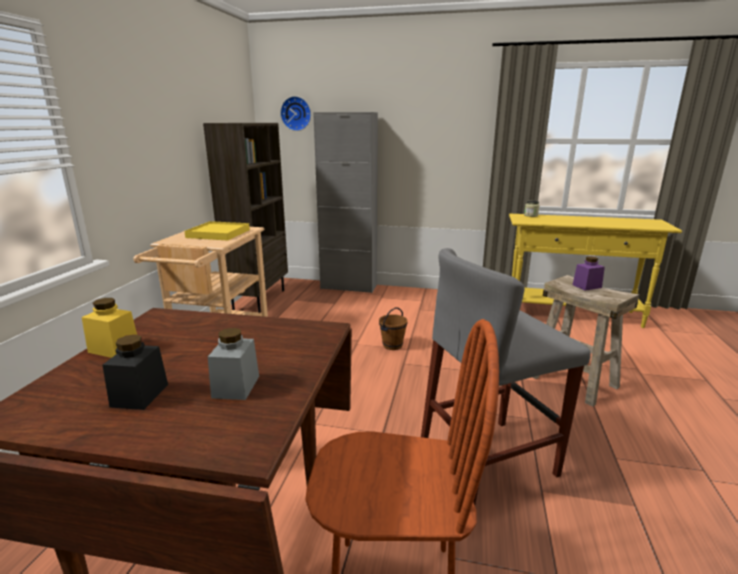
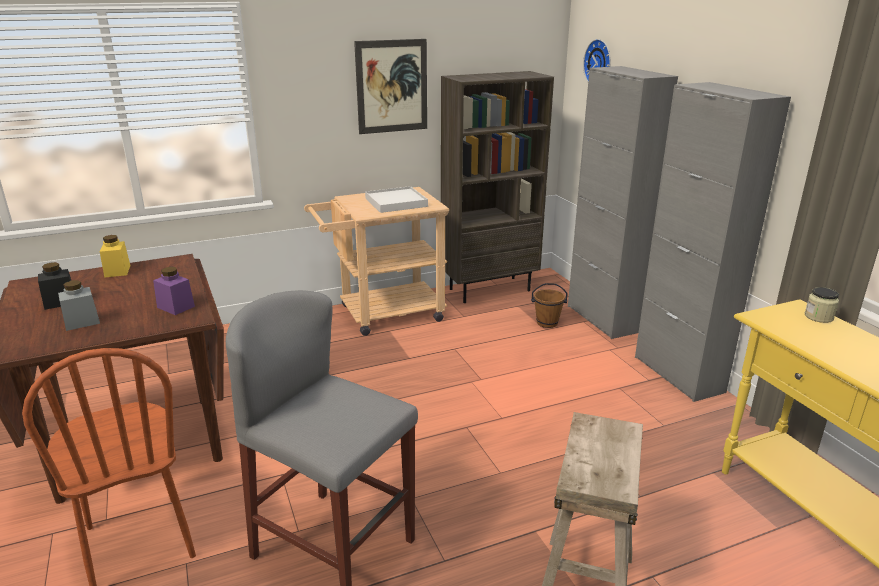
camera: 55 degrees right, 5 degrees up
(173, 132) = (392, 86): none -> picture
(218, 233) = (396, 202): yellow tray -> white tray
(393, 346) = (497, 405): brown bucket -> brown bucket (547, 323)
(426, 293) = (678, 374): none -> grey cabinet
(587, 286) = (614, 450): purple jar -> purple jar (176, 307)

